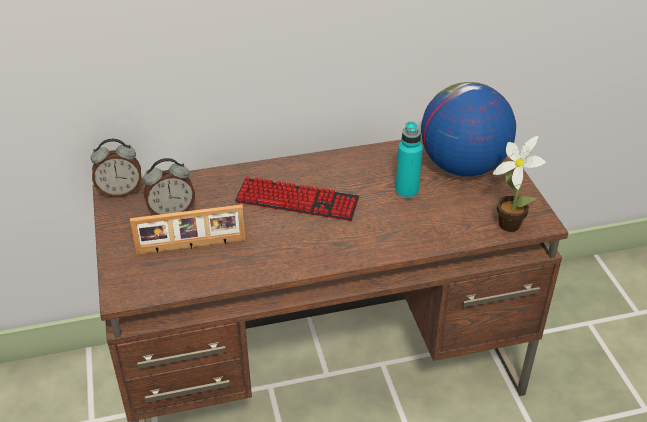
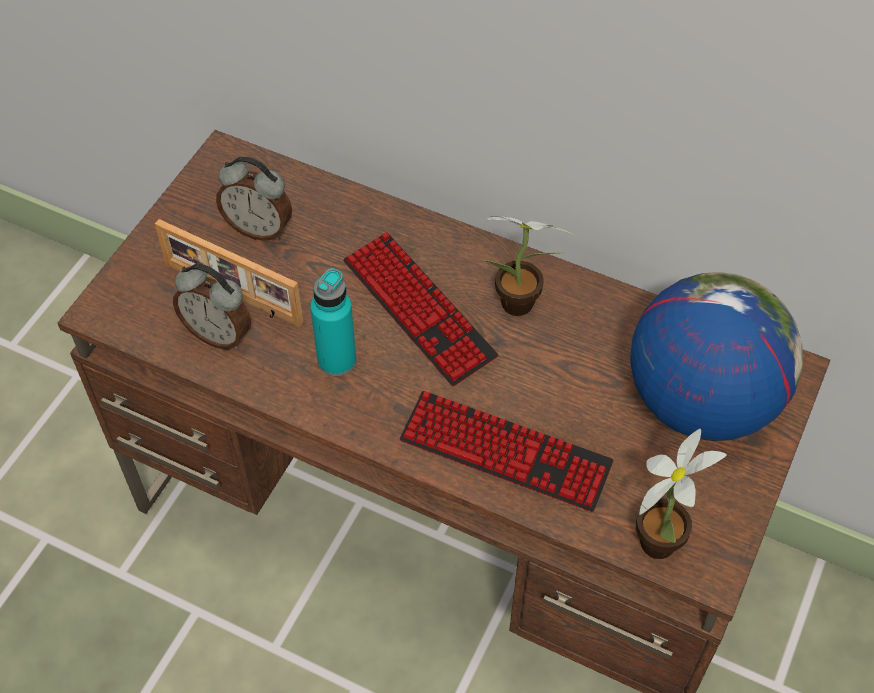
camera: 40 degrees right, 15 degrees up
(120, 192) = (233, 160): alarm clock -> alarm clock (219, 334)
(344, 174) = (522, 305): none -> potted plant
(406, 191) = (575, 390): turquoise bottle -> turquoise bottle (337, 360)
(406, 231) = (505, 452): none -> keyboard

